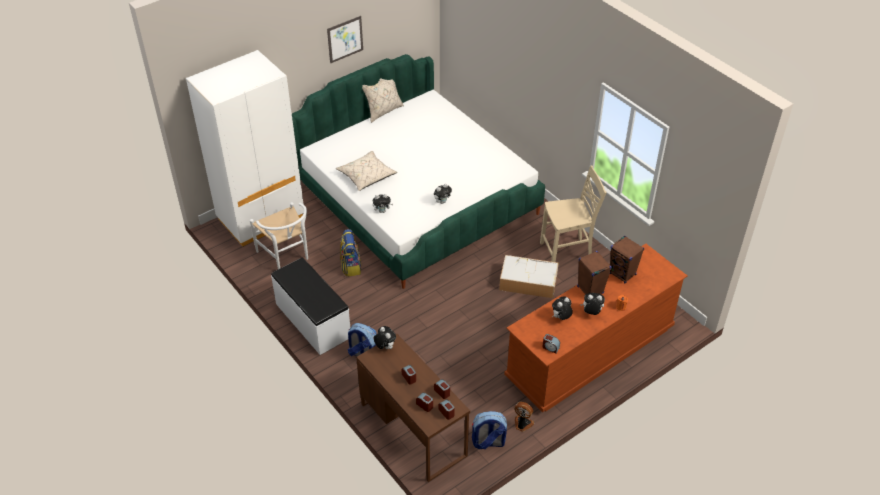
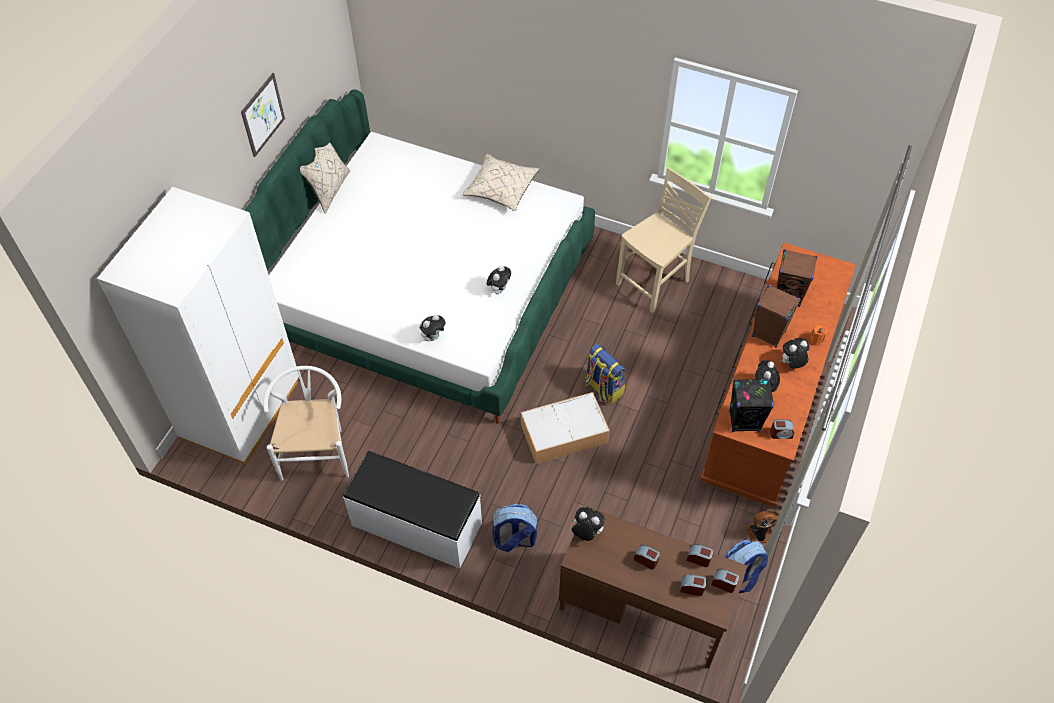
camera: 30 degrees left, 10 degrees up
(286, 256) = (316, 449): white chair -> white chair turned 120 degrees counterclockwise
(351, 266) = (411, 423): backpack -> backpack (603, 388)
(366, 176) = (376, 295): beige pillow -> beige pillow (501, 189)
(527, 282) = (637, 343): storage box -> storage box (563, 434)
(532, 330) = (744, 421): none -> black speaker

